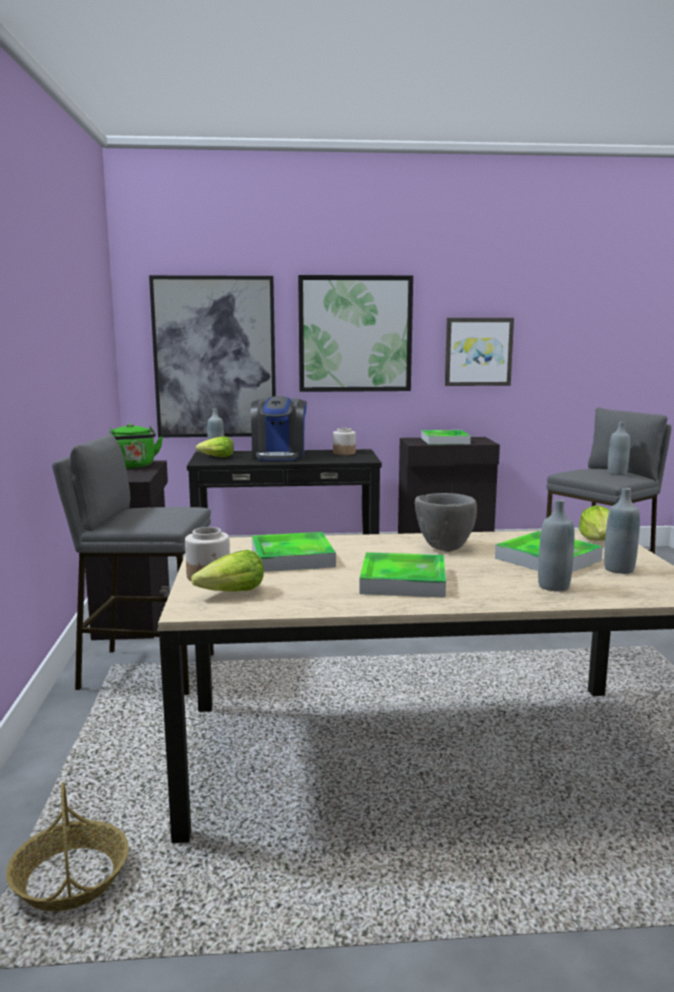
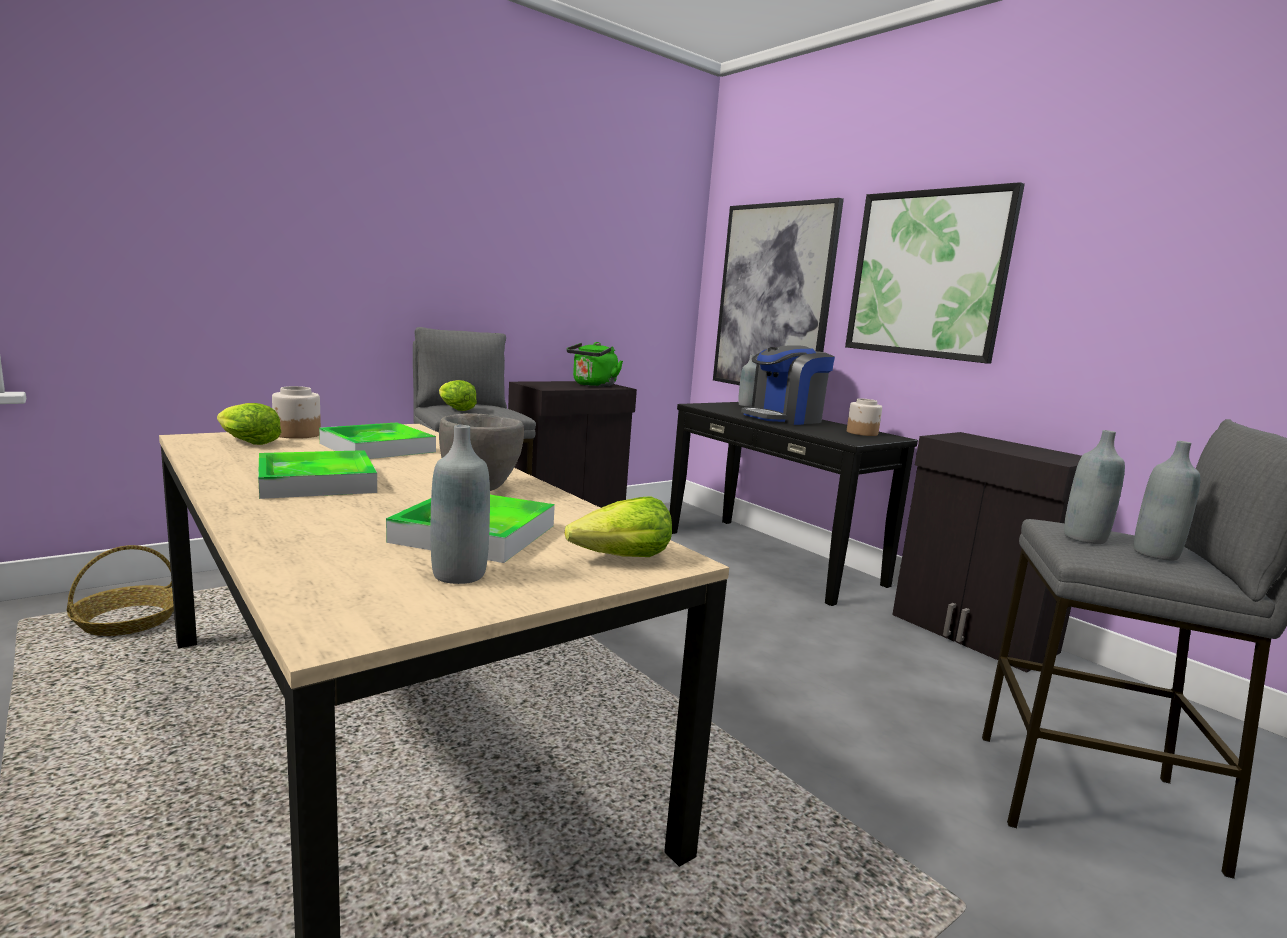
camera: 55 degrees right, 0 degrees up
(217, 457) = (728, 406): lettuce -> lettuce (455, 409)
(445, 441) = (1003, 446): tray -> none
(478, 352) = (1122, 310): picture -> none
(553, 586) = (333, 541): grey bottle -> grey bottle (1084, 538)

